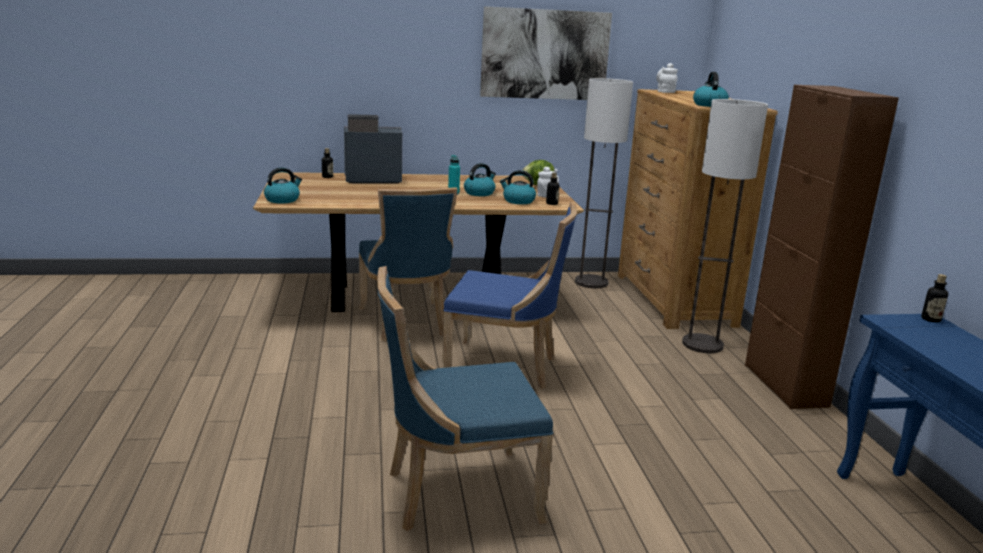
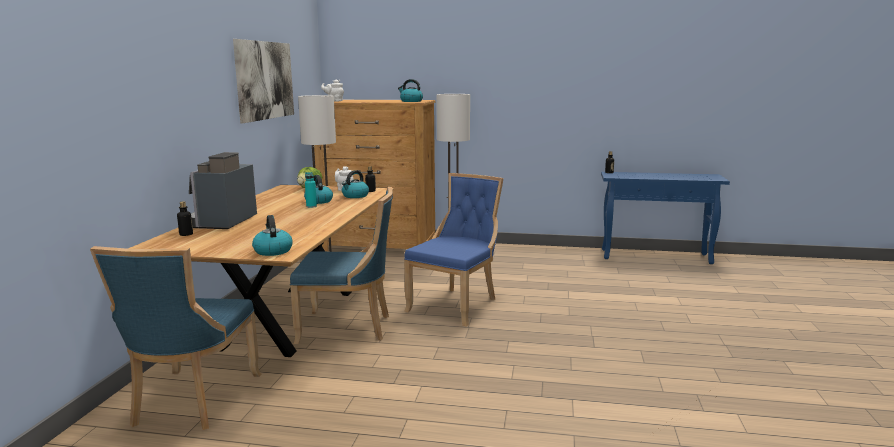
camera: 70 degrees left, 5 degrees down
(456, 493) = (622, 339): blue chair -> blue chair (192, 401)
(785, 385) = (513, 248): brown cabinet -> none

